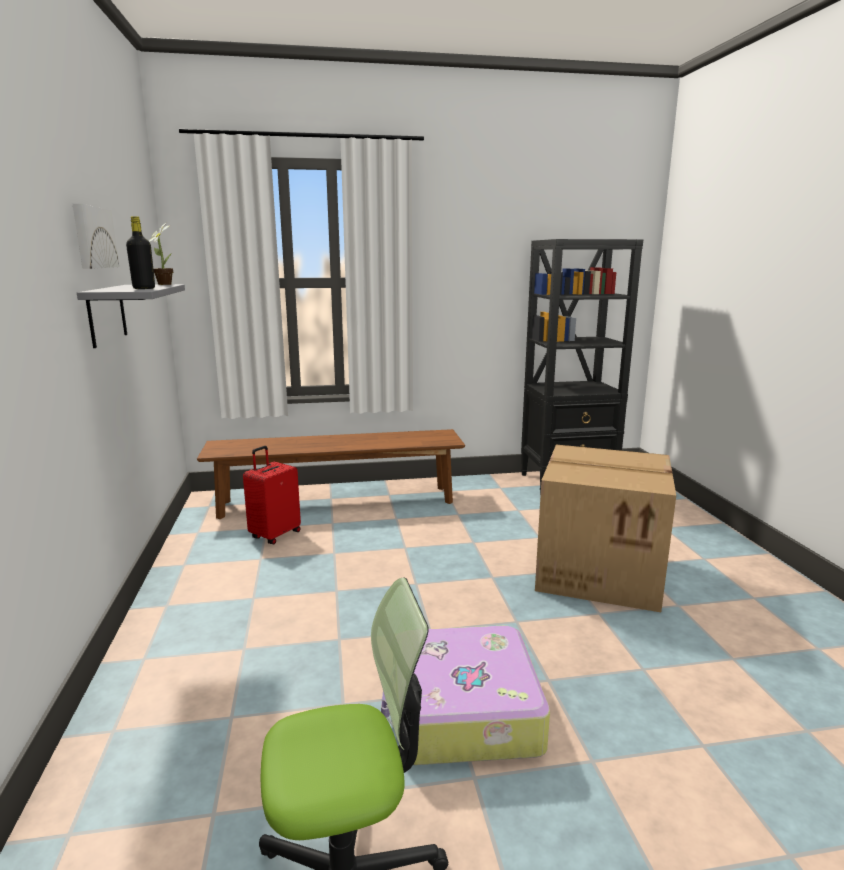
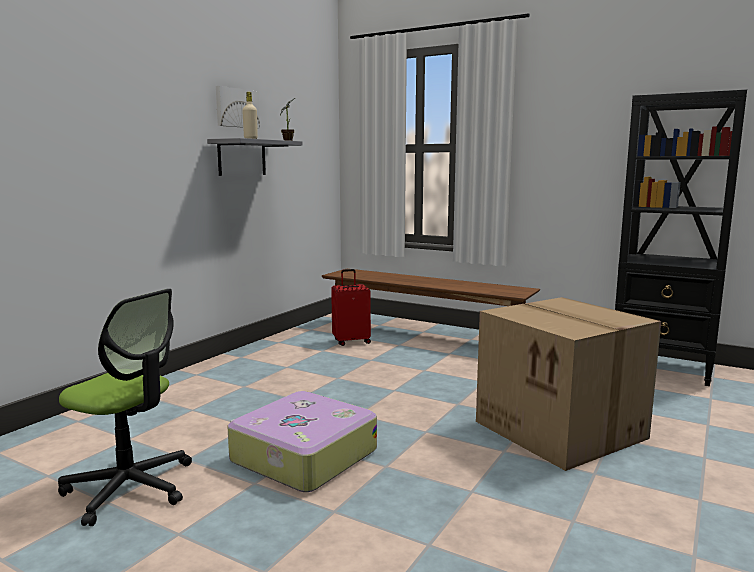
camera: 40 degrees right, 5 degrees down
(144, 288) = (250, 138): black bottle -> beige bottle

